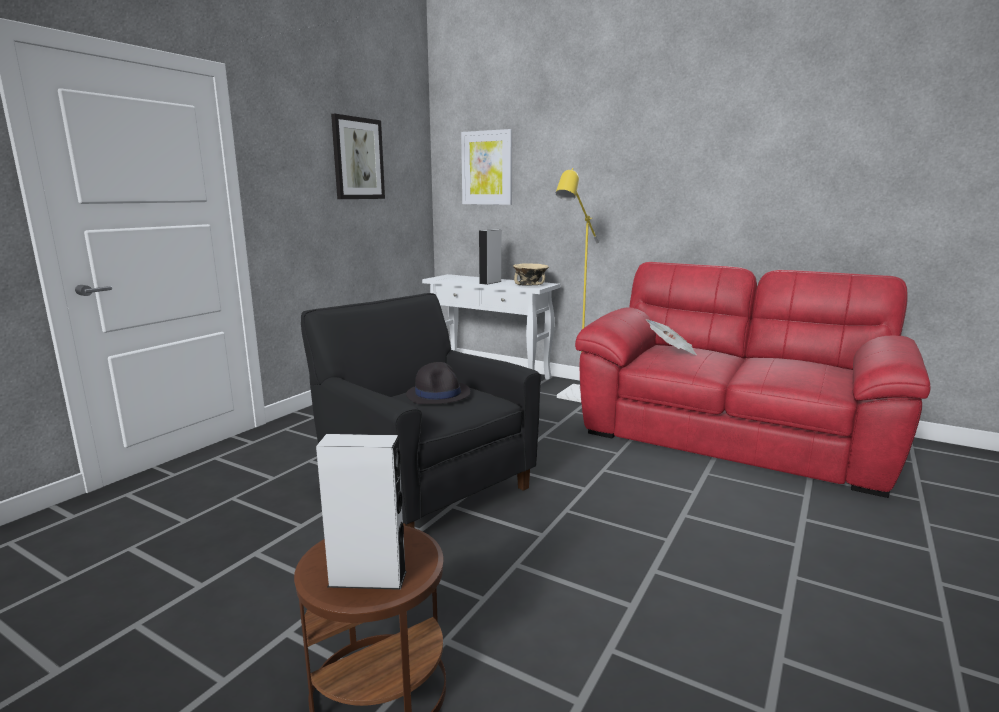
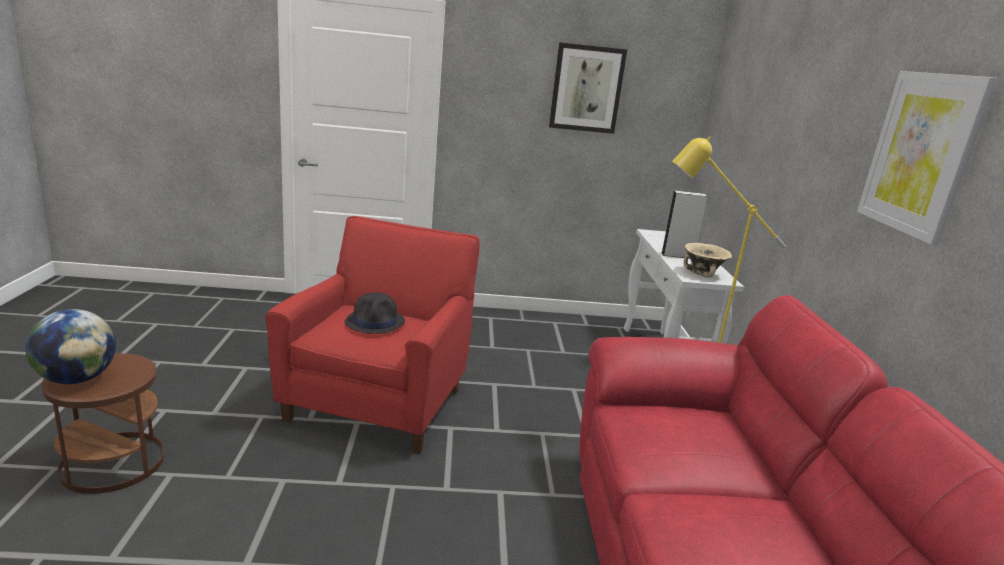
camera: 55 degrees right, 5 degrees up
(367, 579) = (77, 379): grey speaker -> globe
(424, 486) = (379, 399): black armchair -> red armchair
(487, 168) = (739, 116): picture -> picture (921, 154)
(671, 351) = (684, 421): newspaper -> none

